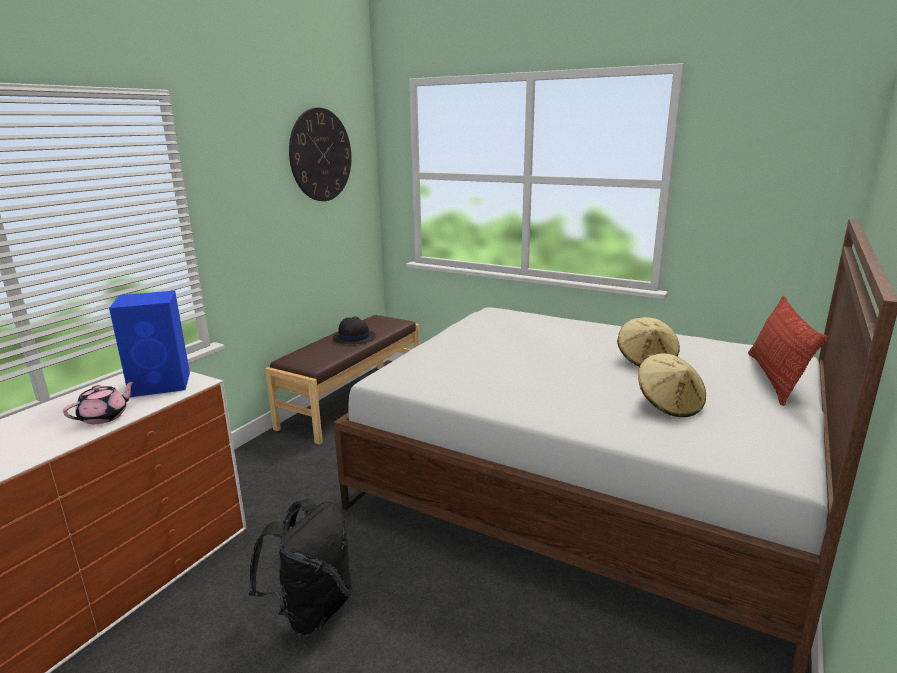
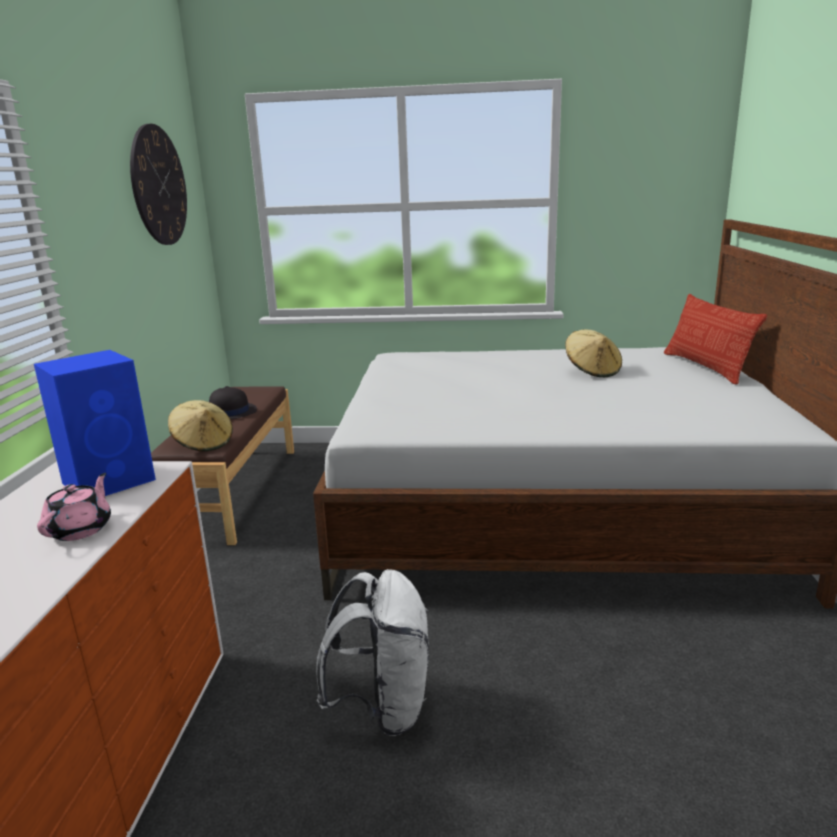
camera: 25 degrees left, 0 degrees up
(311, 611) = (383, 707): black backpack -> white backpack
(669, 405) = (655, 400): beige hat -> beige hat (203, 443)

